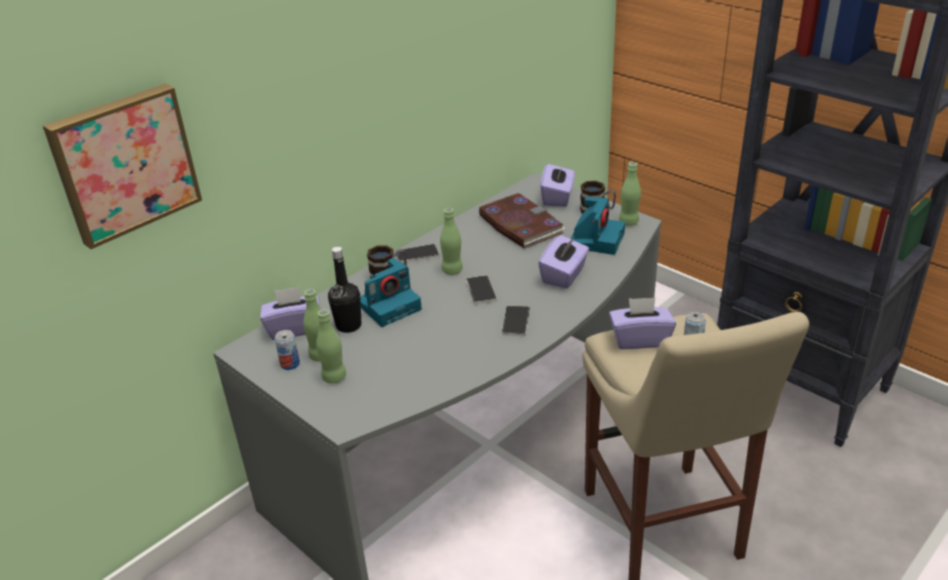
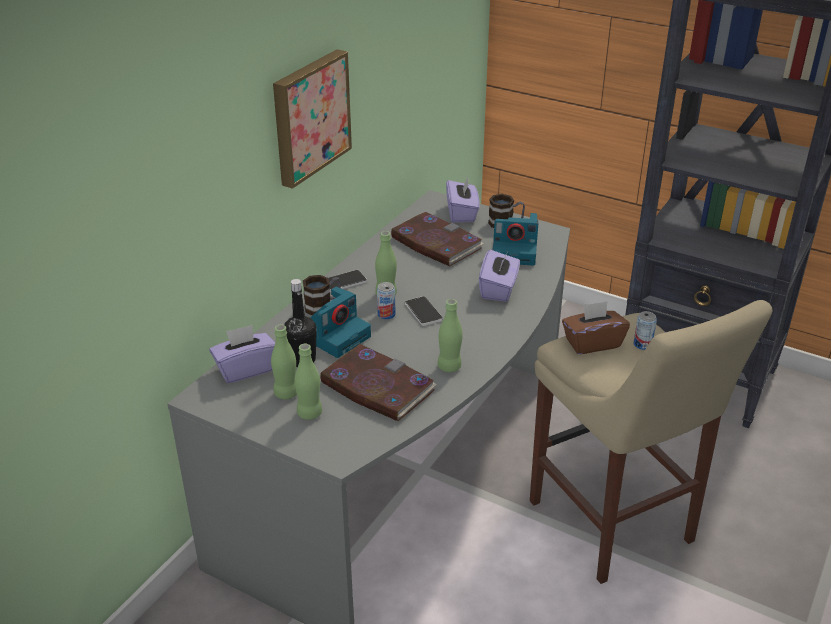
camera: 15 degrees left, 0 degrees up
(124, 163) = (93, 208): picture -> picture (309, 116)
(290, 364) = (257, 405): can -> can (386, 314)
(407, 359) = (376, 387): none -> book
(516, 322) = (470, 339): phone -> none
(596, 239) = (515, 251): camera -> camera turned 90 degrees clockwise
(628, 222) = (540, 232): green bottle -> green bottle (449, 367)
(640, 339) = (592, 343): purple tissue box -> brown tissue box

